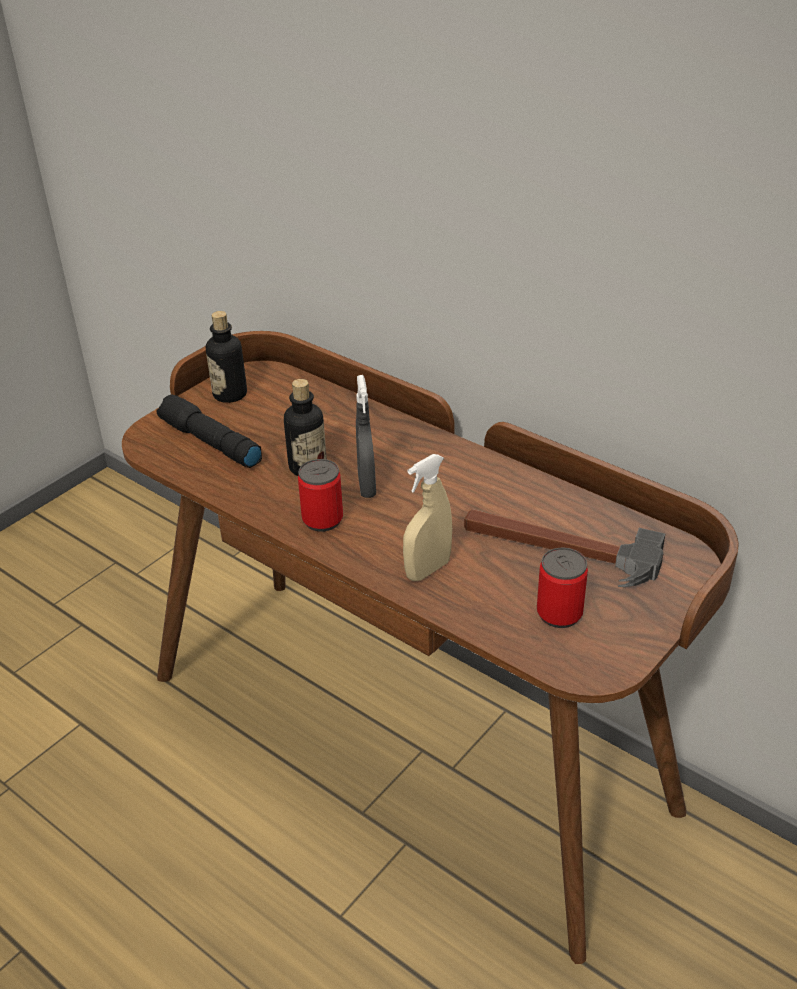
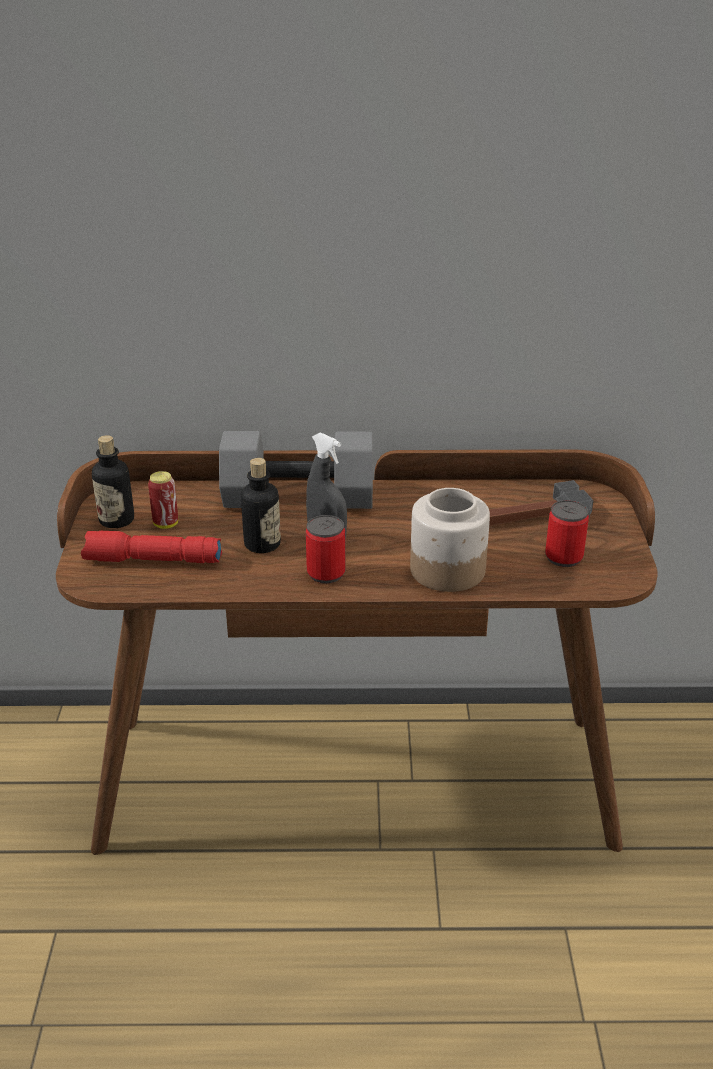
camera: 40 degrees left, 5 degrees down
(209, 443) = (152, 561): black flashlight -> red flashlight
(259, 414) = (166, 524): none -> can
(389, 437) = (297, 500): none -> grey dumbbell
(427, 570) = (446, 571): beige spray bottle -> jar

